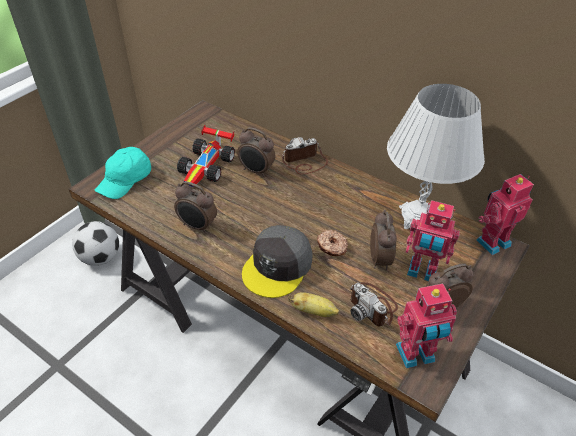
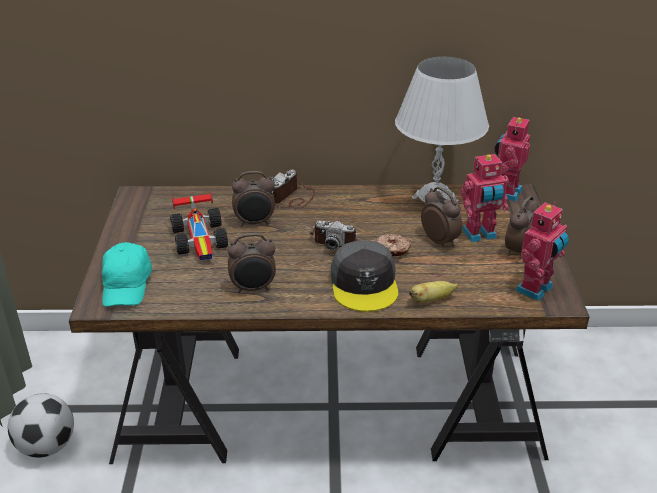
camera: 35 degrees left, 10 degrees down
(372, 306) = (470, 274): camera -> camera (336, 240)

